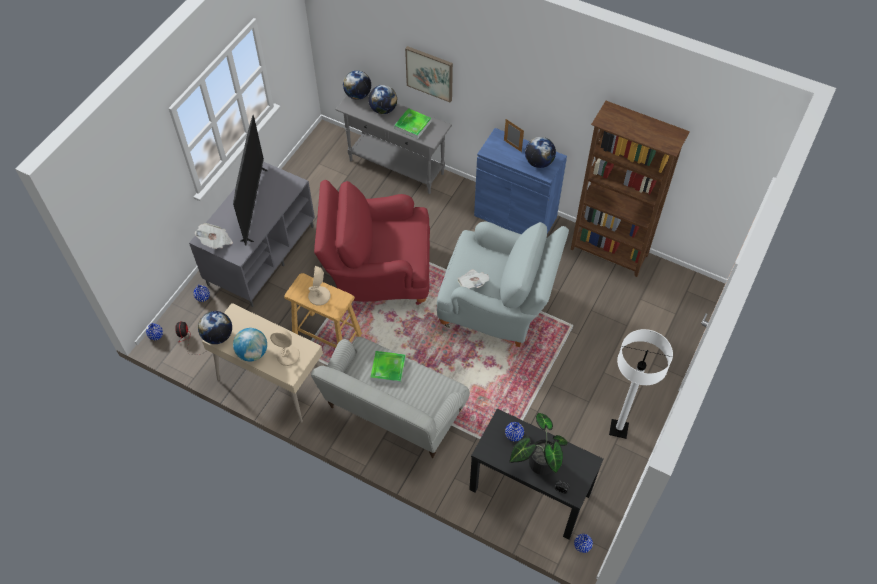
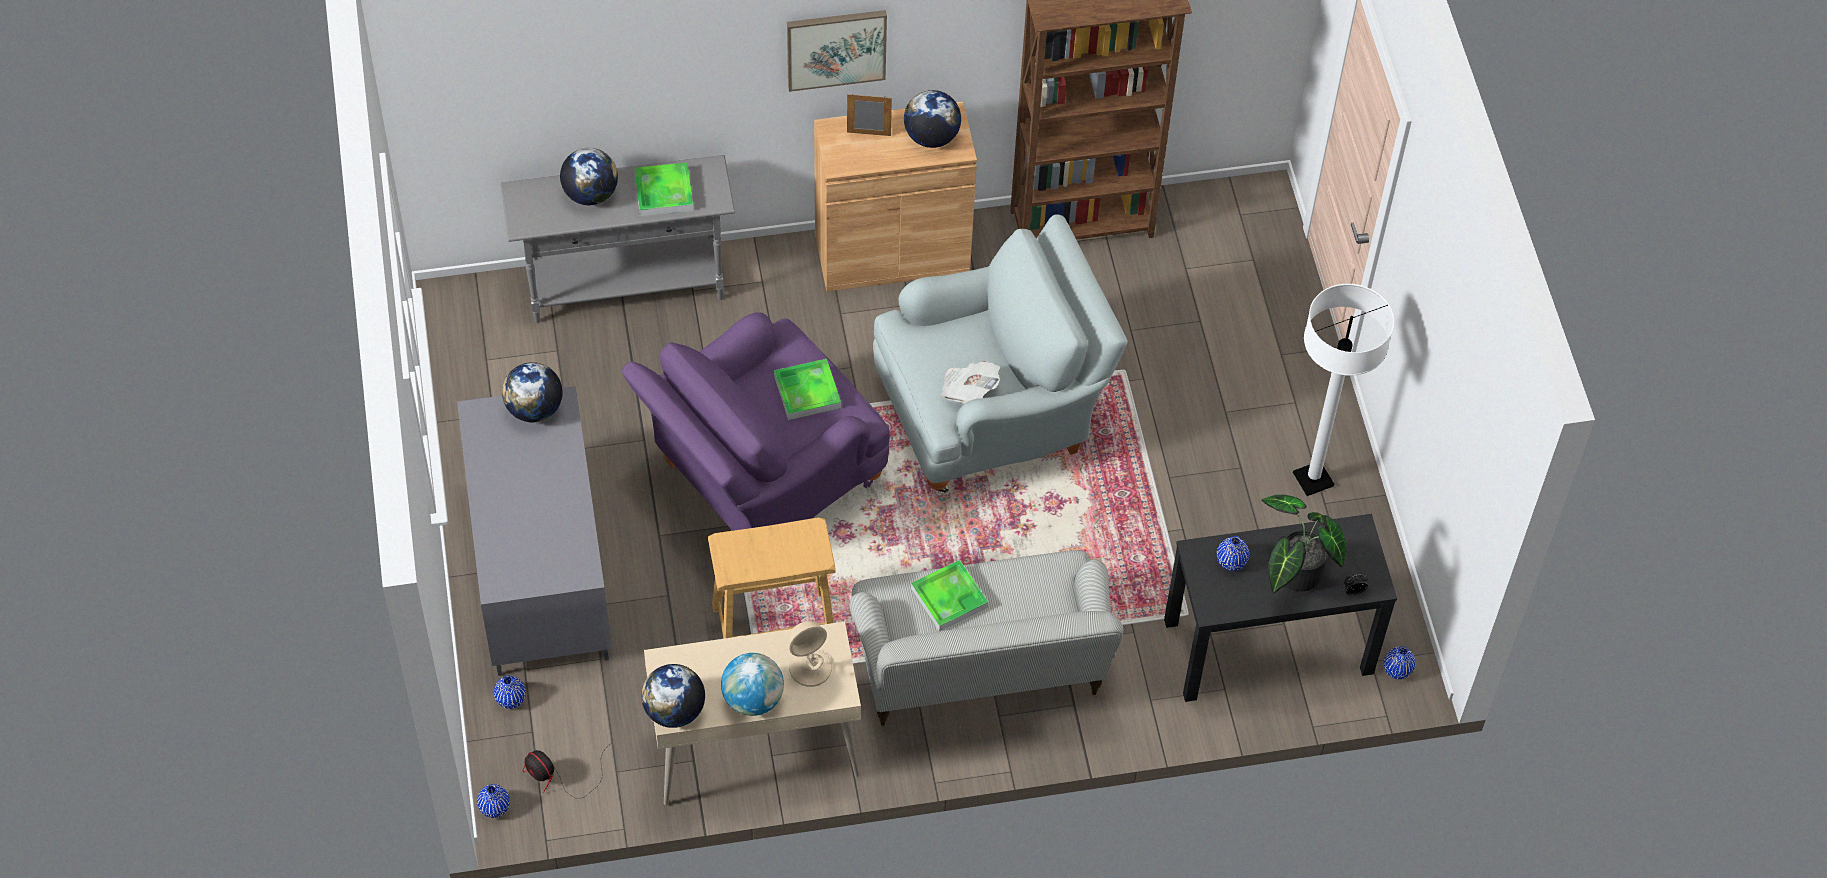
camera: 40 degrees left, 0 degrees up
(216, 241) = (524, 574): newspaper -> none
(254, 205) = (526, 478): television -> none
(319, 296) = (773, 551): beige table lamp -> none
(358, 95) = (523, 194): globe -> globe (534, 409)
(377, 273) = (760, 479): red armchair -> purple armchair
(404, 242) = (807, 392): none -> tray
(429, 73) = (666, 87): picture -> picture (836, 48)
(515, 216) = (892, 253): blue cabinet -> brown cabinet

